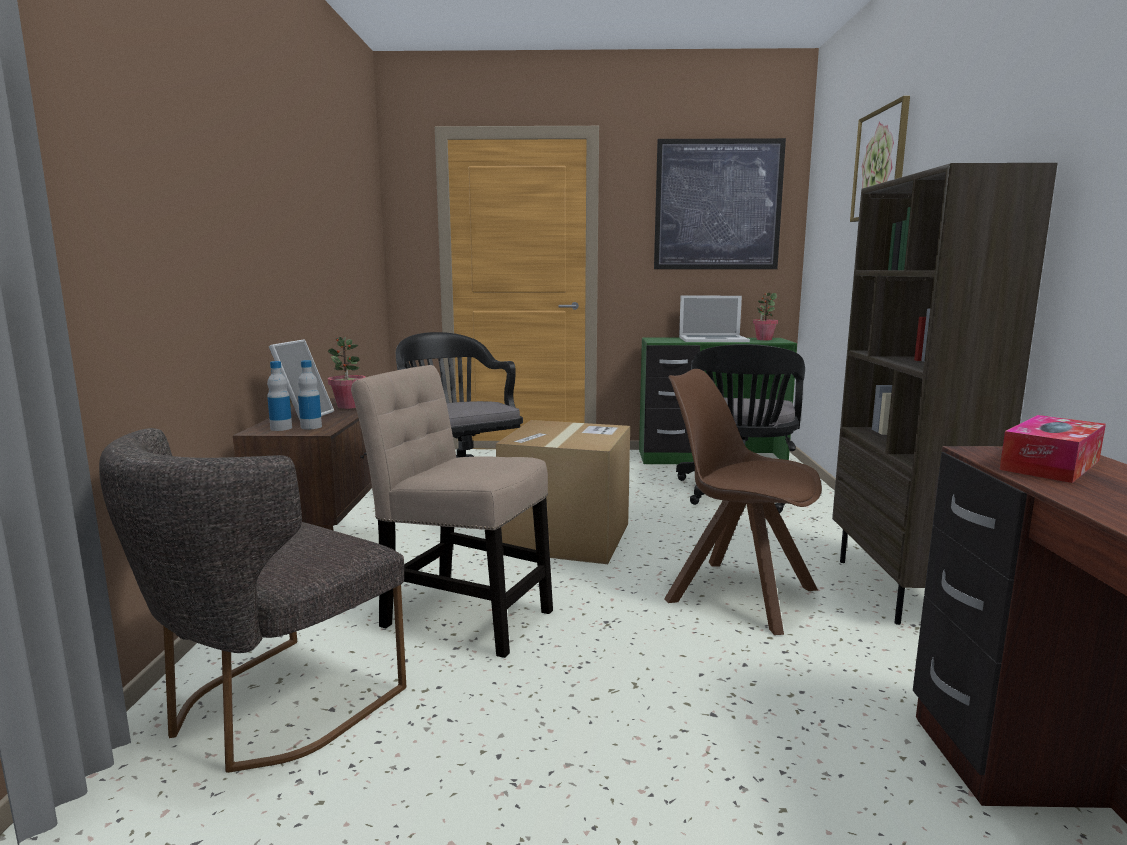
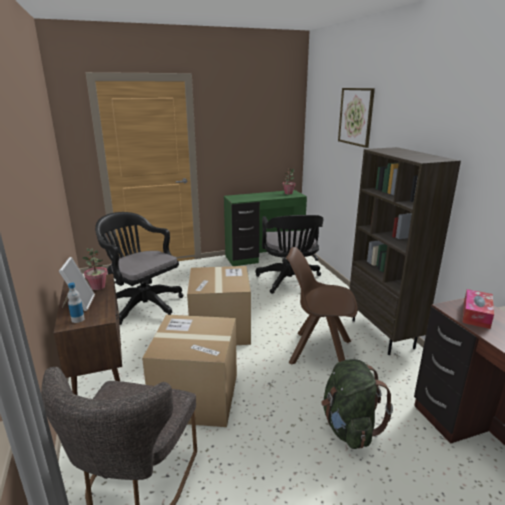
camera: 20 degrees left, 10 degrees up
(311, 427) = (95, 314): bottle -> none
(460, 615) = (196, 396): beige chair -> cardboard box
(713, 339) = (263, 195): laptop -> none
(718, 205) = (260, 119): picture -> none
(732, 720) = (349, 427): none -> green backpack

